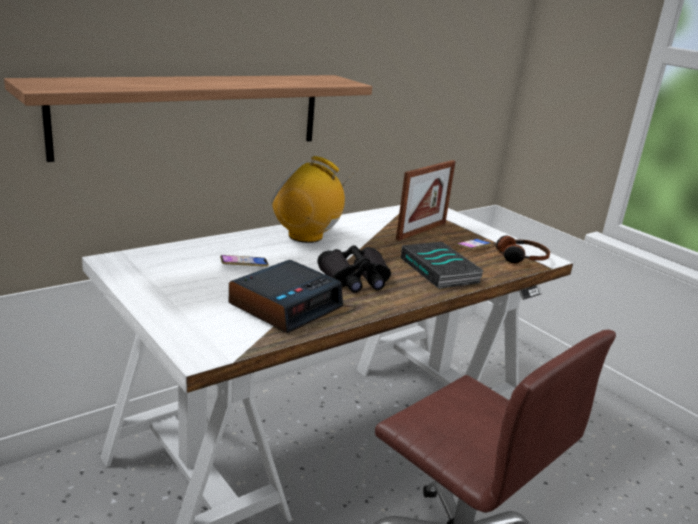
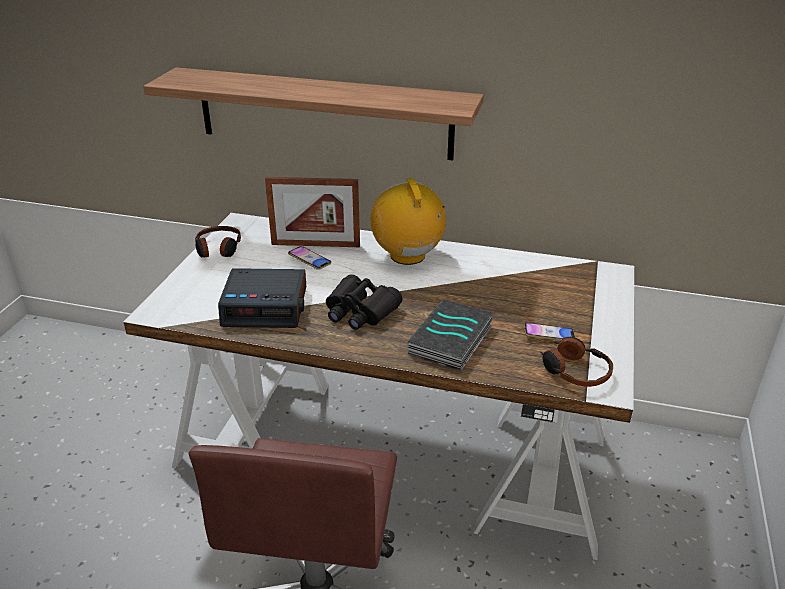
camera: 55 degrees right, 10 degrees up
(142, 286) = (218, 249): none -> headphones
(421, 231) = (532, 295): picture frame -> picture frame (315, 245)

